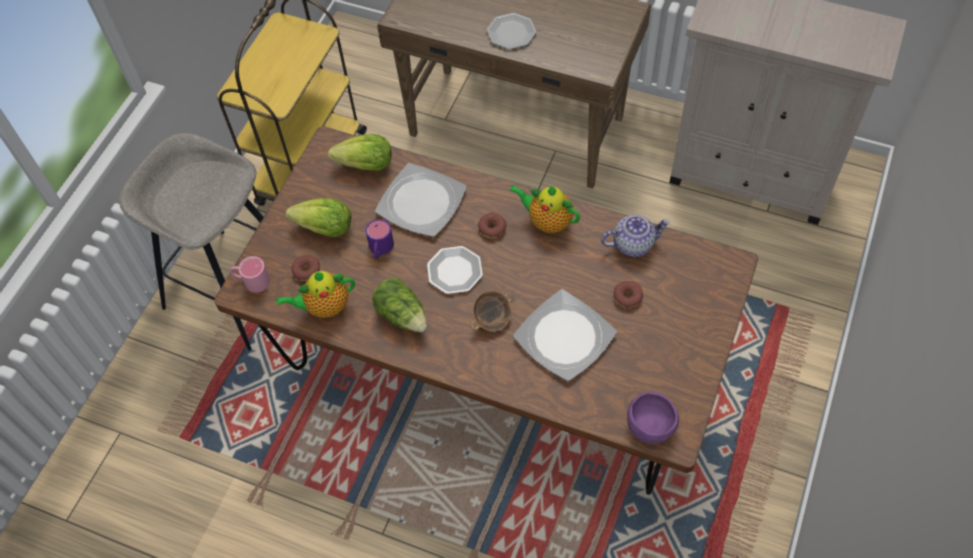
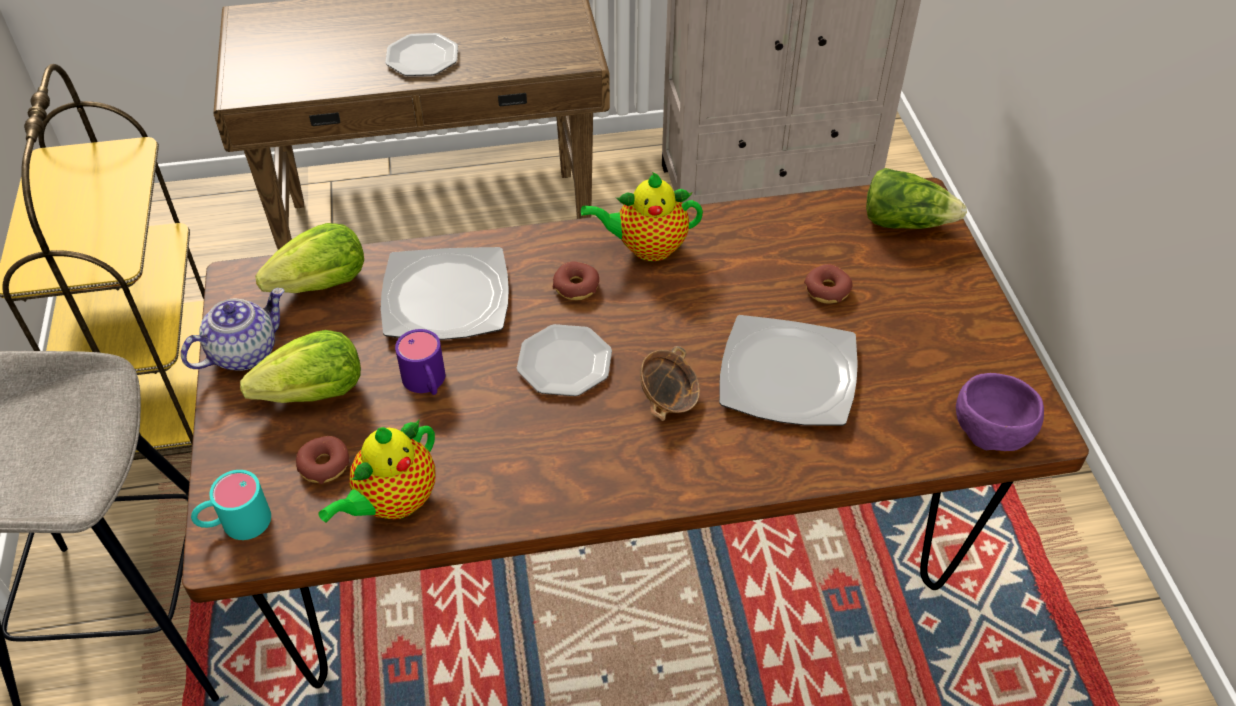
camera: 35 degrees left, 10 degrees down
(251, 281) = (235, 523): pink mug -> turquoise mug
(402, 314) = (529, 455): lettuce -> lettuce (905, 222)
(633, 244) = (781, 227): teapot -> teapot (244, 352)

